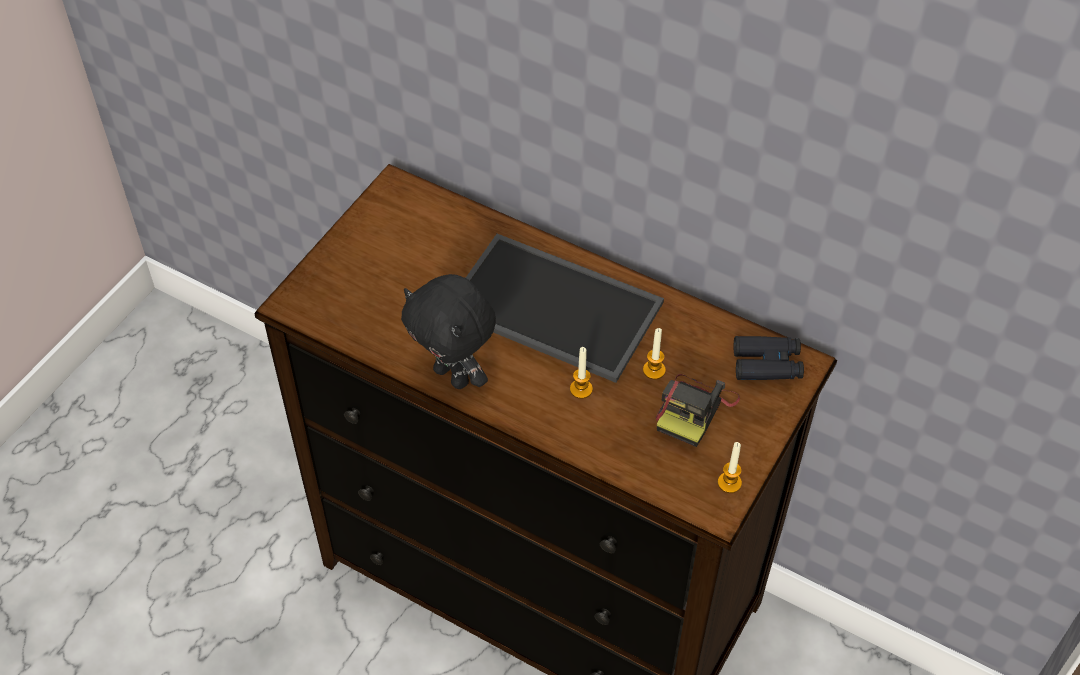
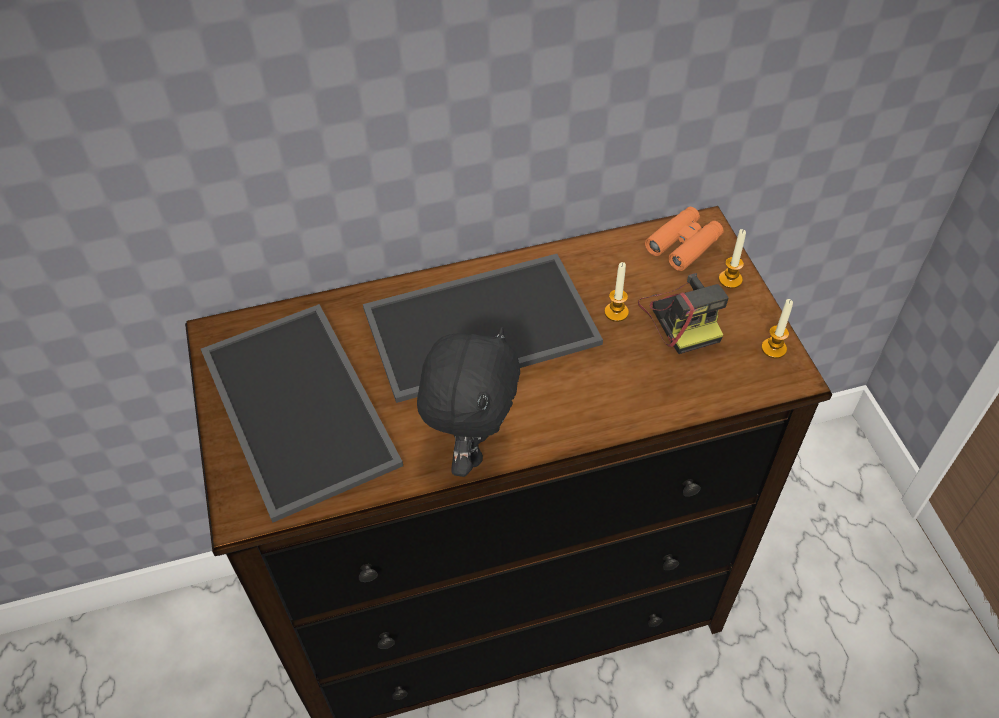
camera: 45 degrees left, 0 degrees up
(385, 266) = (294, 407): none -> tray
(453, 375) = (471, 447): black plush toy -> black plush toy turned 75 degrees counterclockwise
(581, 389) = (584, 371): candle -> candle (730, 279)
(767, 364) = (683, 244): black binoculars -> orange binoculars

